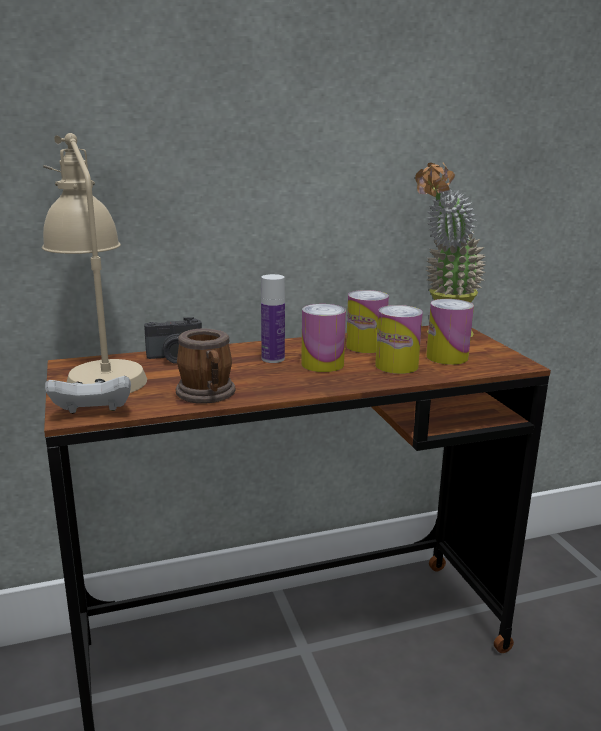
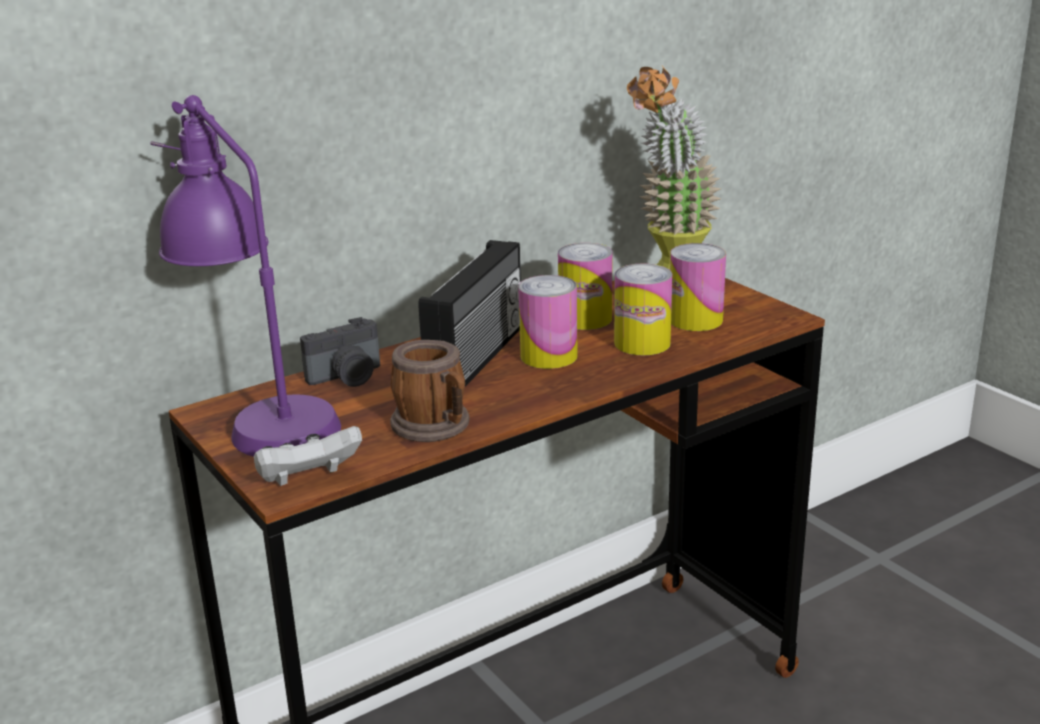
camera: 15 degrees left, 5 degrees up
(98, 371) = (258, 416): beige table lamp -> purple table lamp
(273, 359) = (479, 358): bottle -> radio

